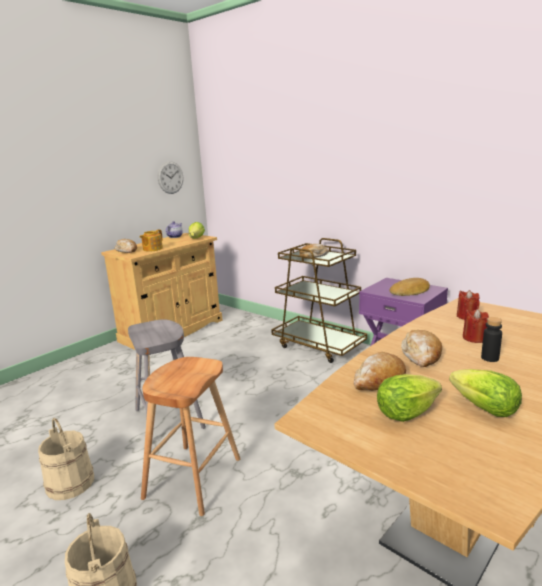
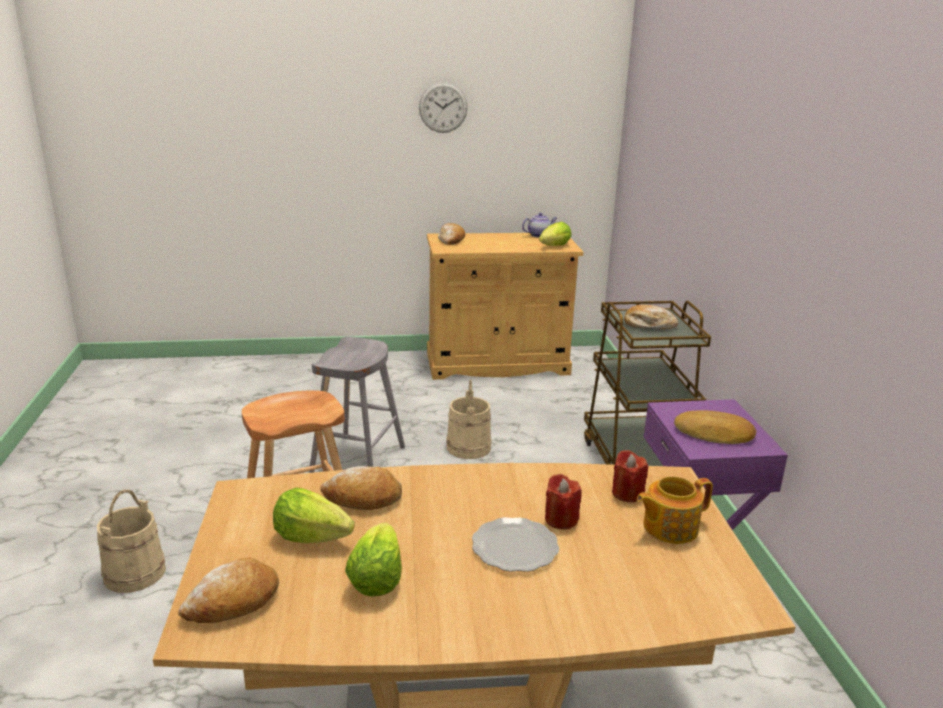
camera: 40 degrees right, 5 degrees up
(70, 483) = (219, 473): beige bucket -> beige bucket (468, 447)
(152, 249) = (478, 247): teapot -> teapot (668, 527)
(170, 177) = (558, 148): wall clock -> wall clock (443, 107)
(421, 355) = (459, 501): bread -> bread (233, 602)
(490, 358) = (515, 547): black bottle -> plate

